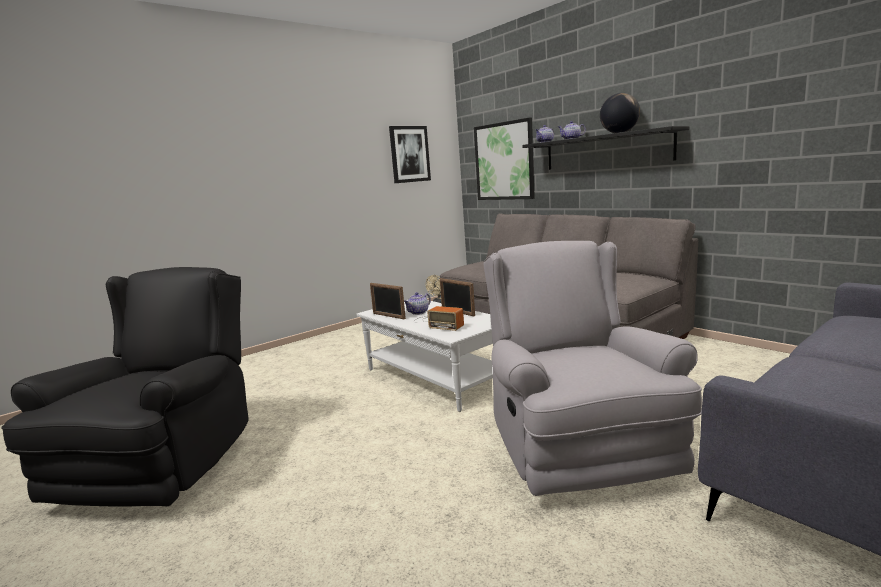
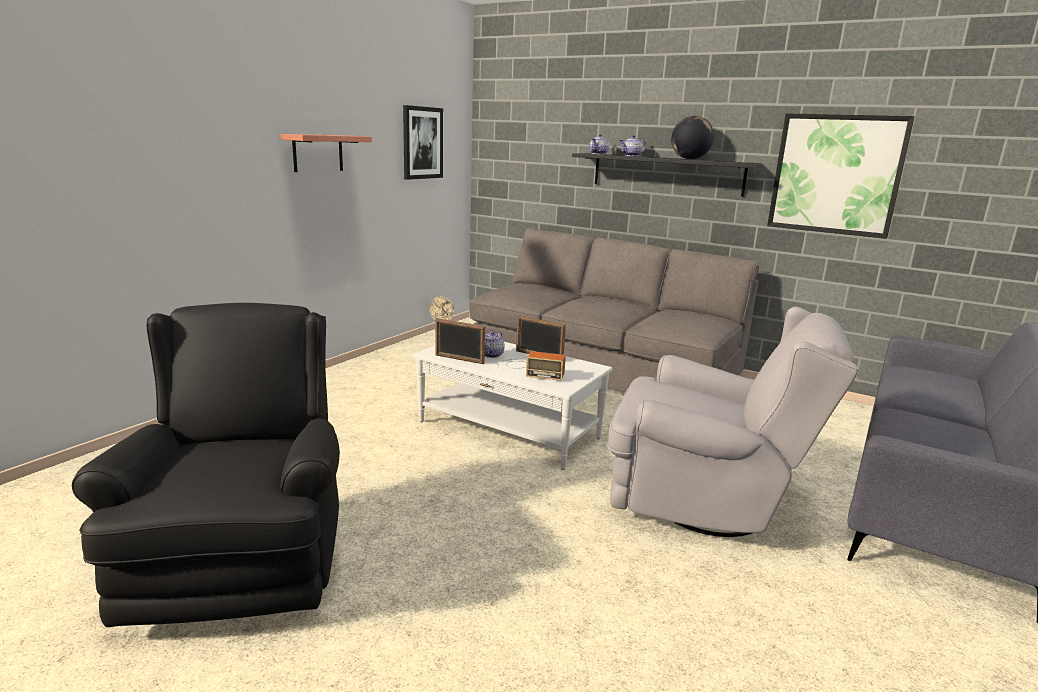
camera: 20 degrees left, 5 degrees up
(314, 167) = (318, 153): none -> shelf
(504, 161) = (535, 165): picture -> picture (836, 174)
(576, 448) = (705, 503): grey armchair -> grey armchair turned 135 degrees clockwise

